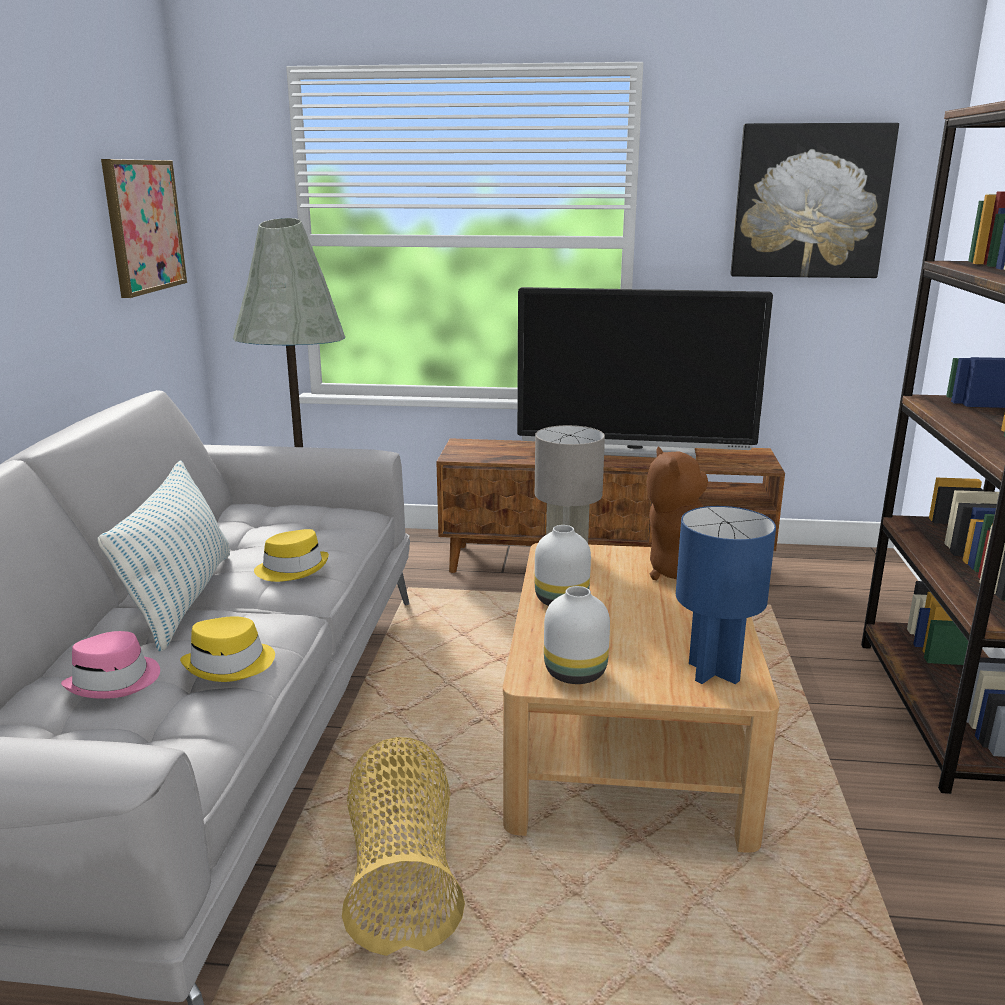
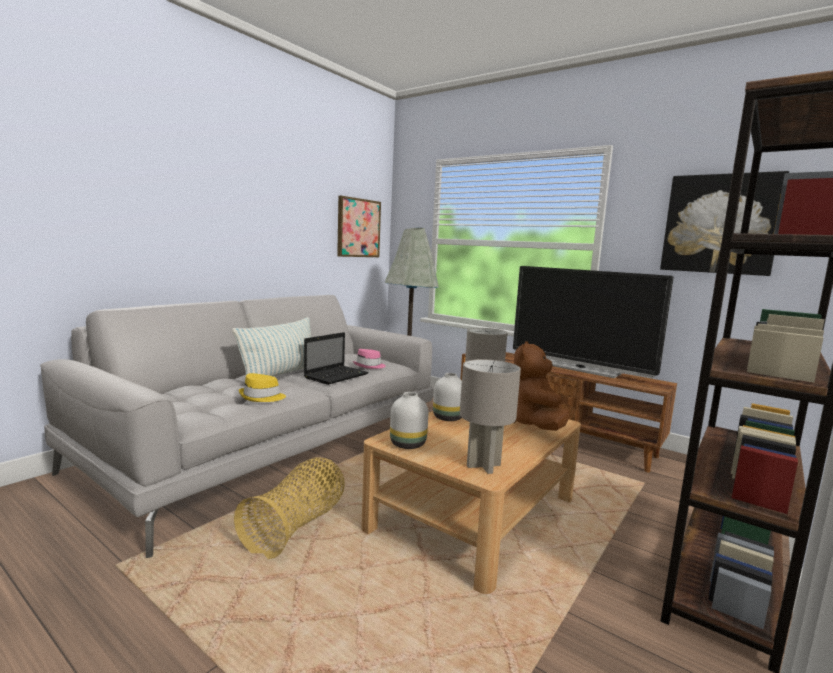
camera: 30 degrees right, 10 degrees down
(115, 681) = (216, 391): pink hat -> pink hat (369, 366)
(292, 569) = (337, 376): yellow hat -> laptop
(712, 672) = (483, 465): blue table lamp -> grey table lamp

